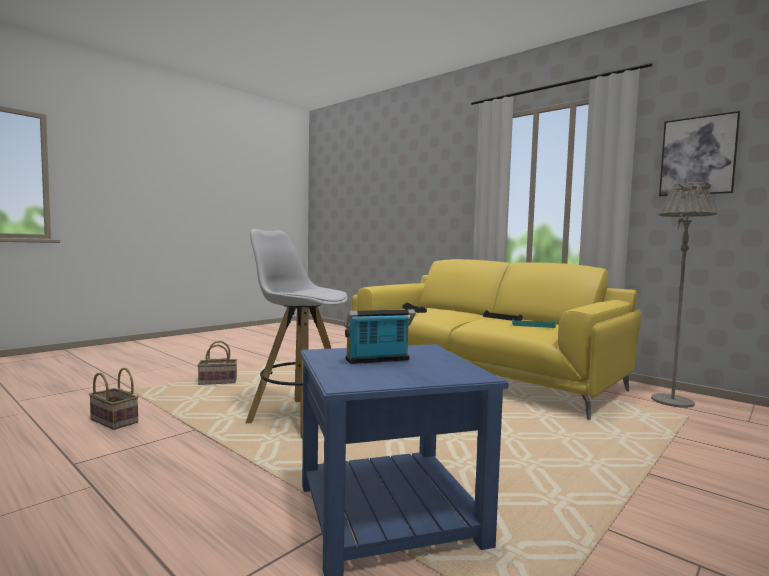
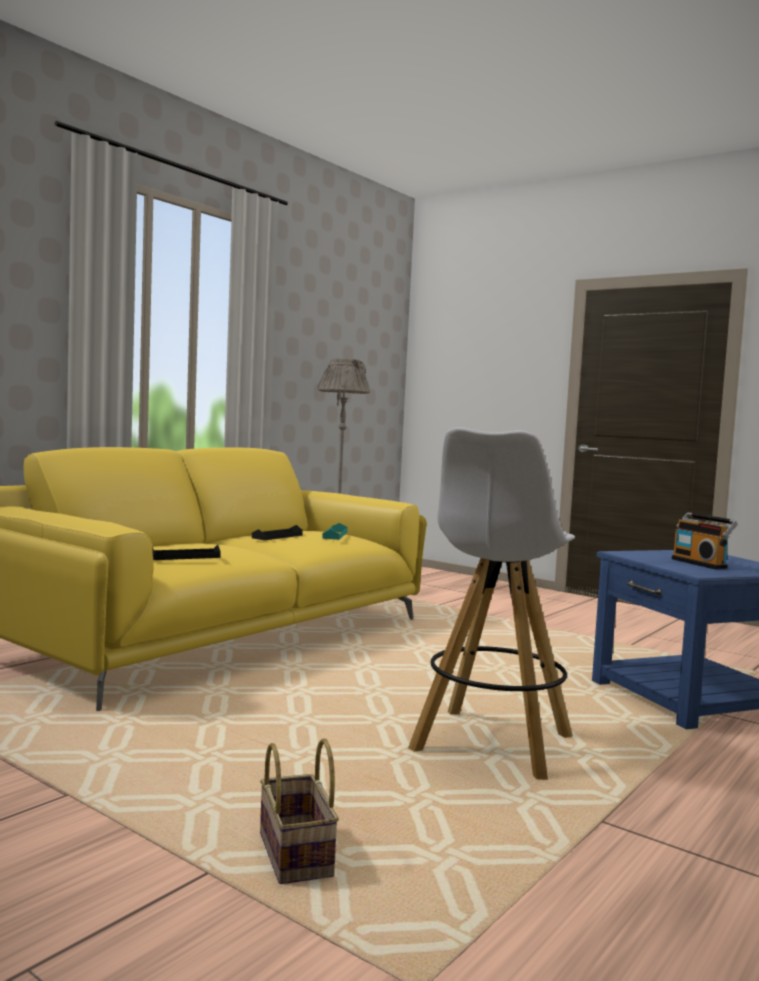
camera: 95 degrees left, 0 degrees up
(112, 421) = (643, 931): basket -> none
(697, 156) = (304, 322): picture -> none

